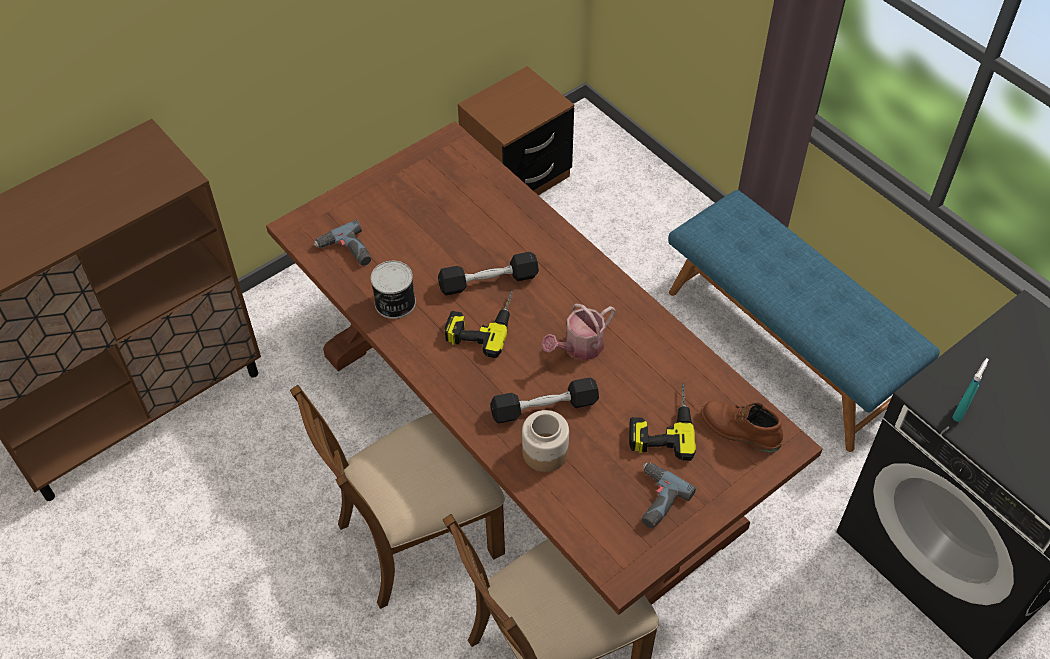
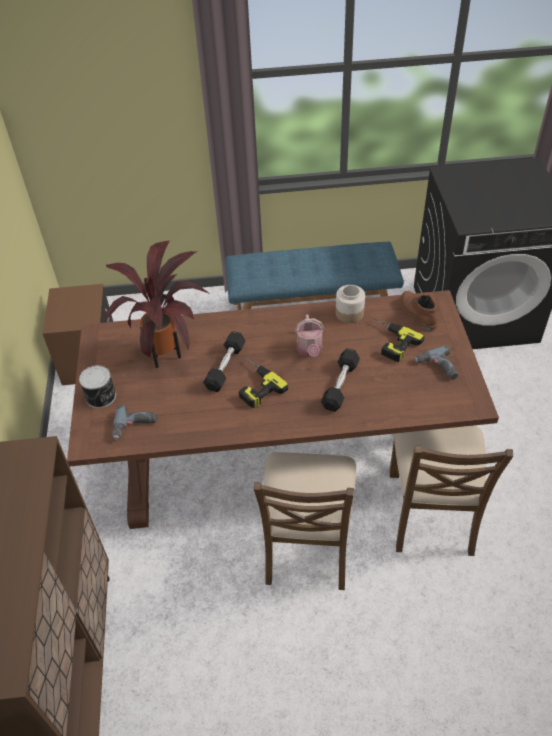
camera: 55 degrees left, 5 degrees down
(395, 303) = (201, 420): can -> can (101, 397)
(467, 219) = (167, 354): none -> potted plant
(544, 452) = (372, 400): jar -> jar (349, 314)
(739, 431) = (416, 314): brown boot -> brown boot turned 90 degrees clockwise
(960, 411) = (485, 219): turquoise spray bottle -> none

